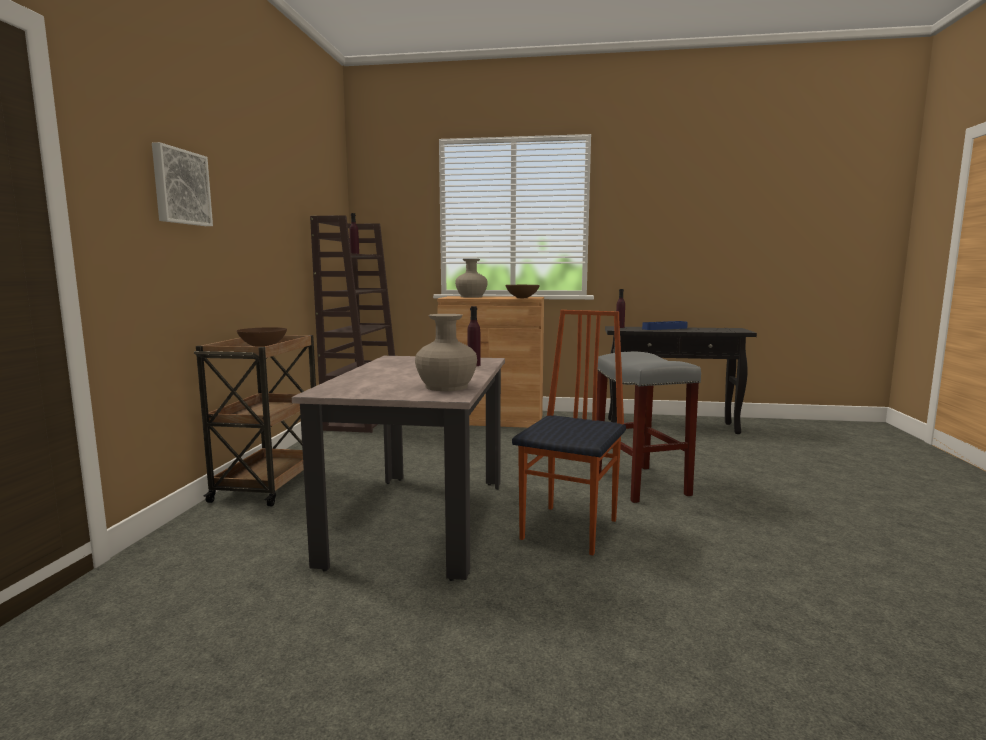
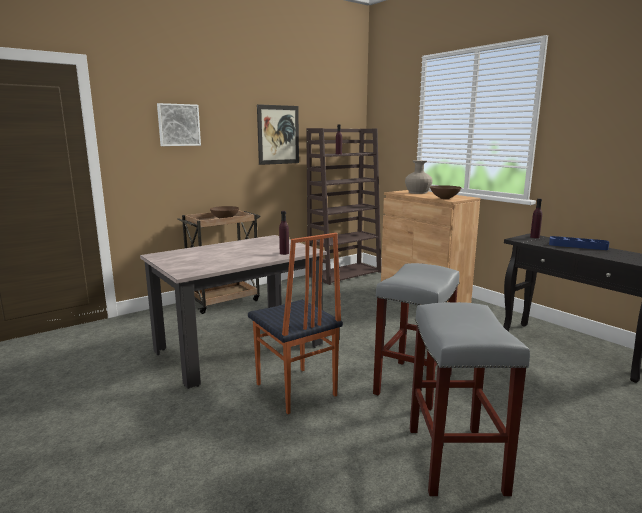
camera: 45 degrees right, 5 degrees up
(283, 221) = (278, 135): none -> picture
(446, 386) = (208, 266): beige vase -> none
(571, 529) = (295, 390): chair -> chair turned 75 degrees clockwise
(776, 517) = (456, 460): none -> grey stool

